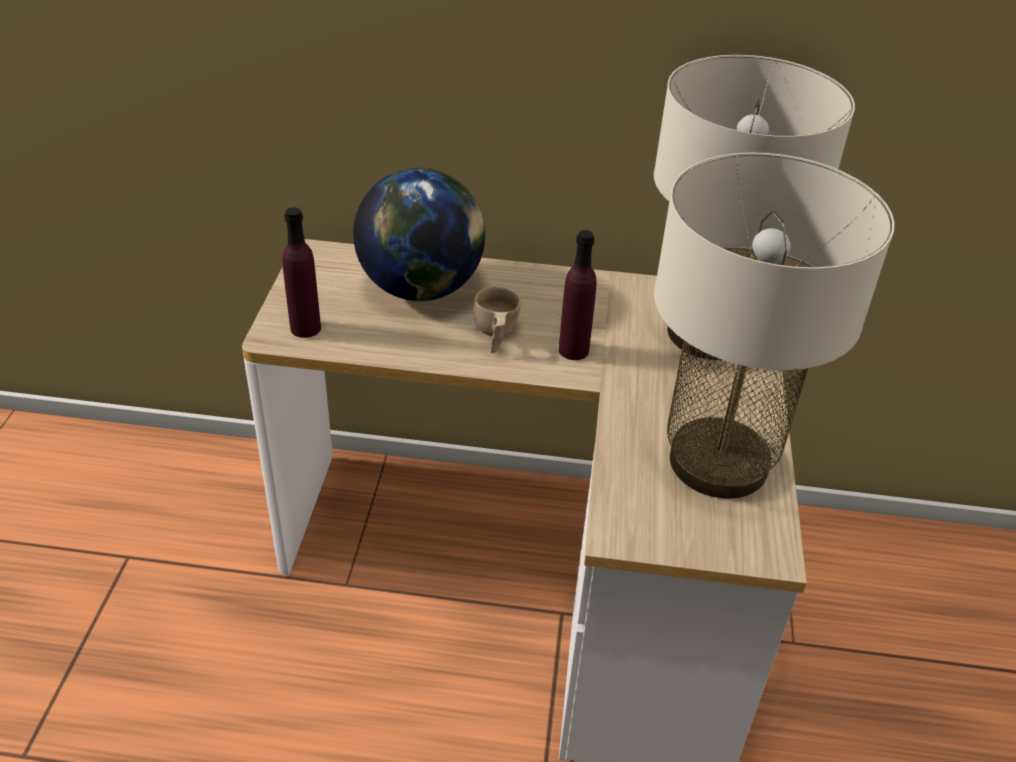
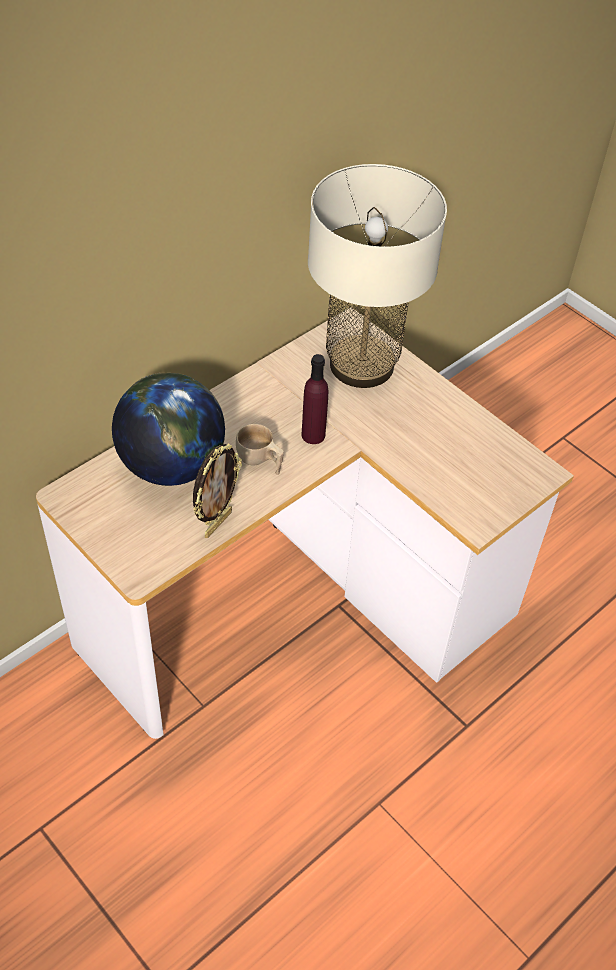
camera: 50 degrees left, 10 degrees up
(305, 328) = (148, 552): purple bottle -> none
(387, 349) = (217, 523): none -> picture frame
(718, 462) = (465, 443): table lamp -> none

